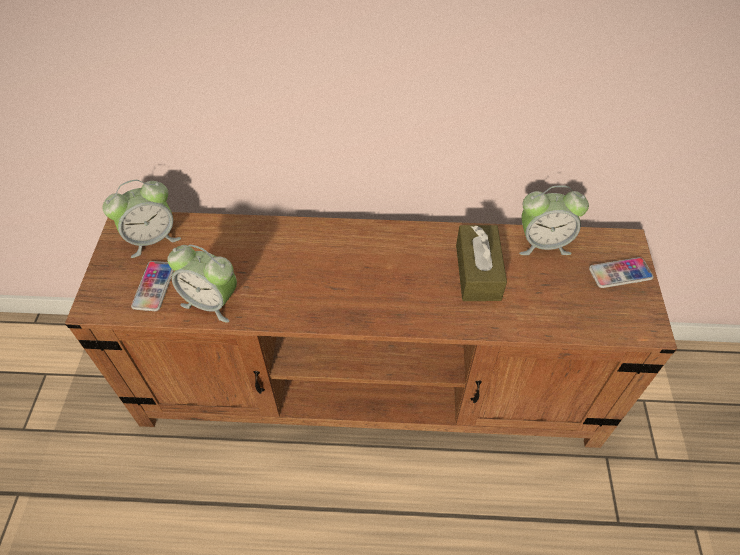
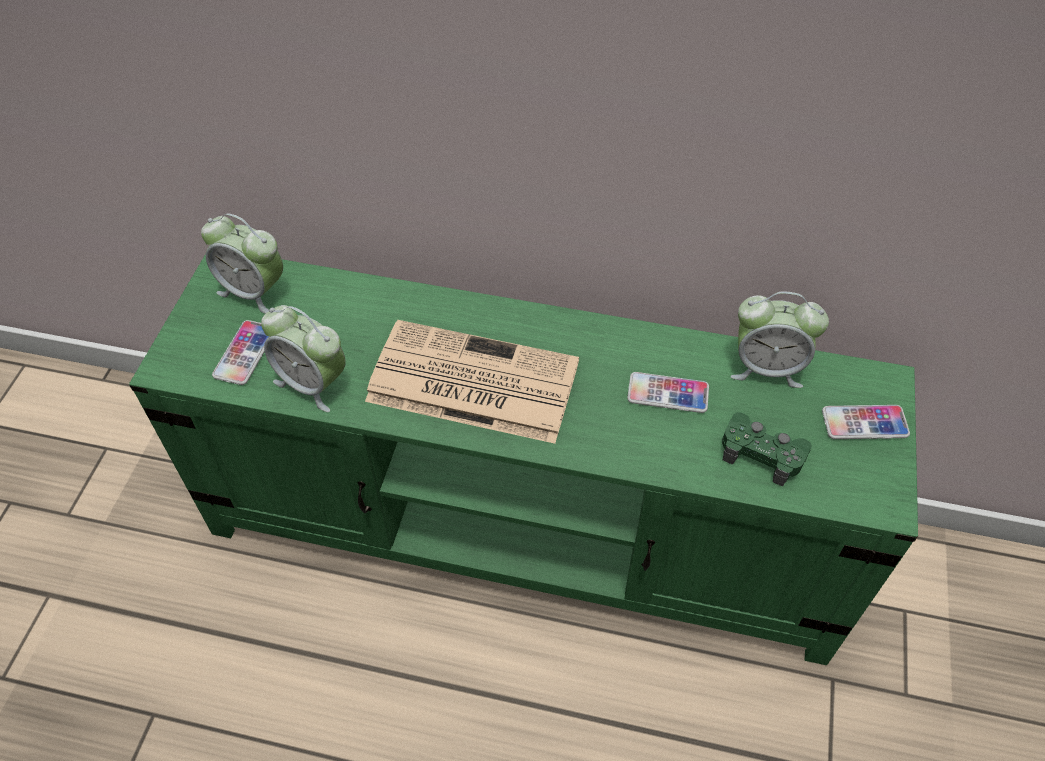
camera: 10 degrees right, 0 degrees up
(152, 238) = (254, 291): alarm clock -> alarm clock turned 45 degrees clockwise
(331, 284) = (470, 382): none -> newspaper
(372, 384) = (526, 528): brown tv stand -> green tv stand
(478, 272) = (668, 393): brown tissue box -> phone
(555, 305) = (762, 453): none -> green game controller

